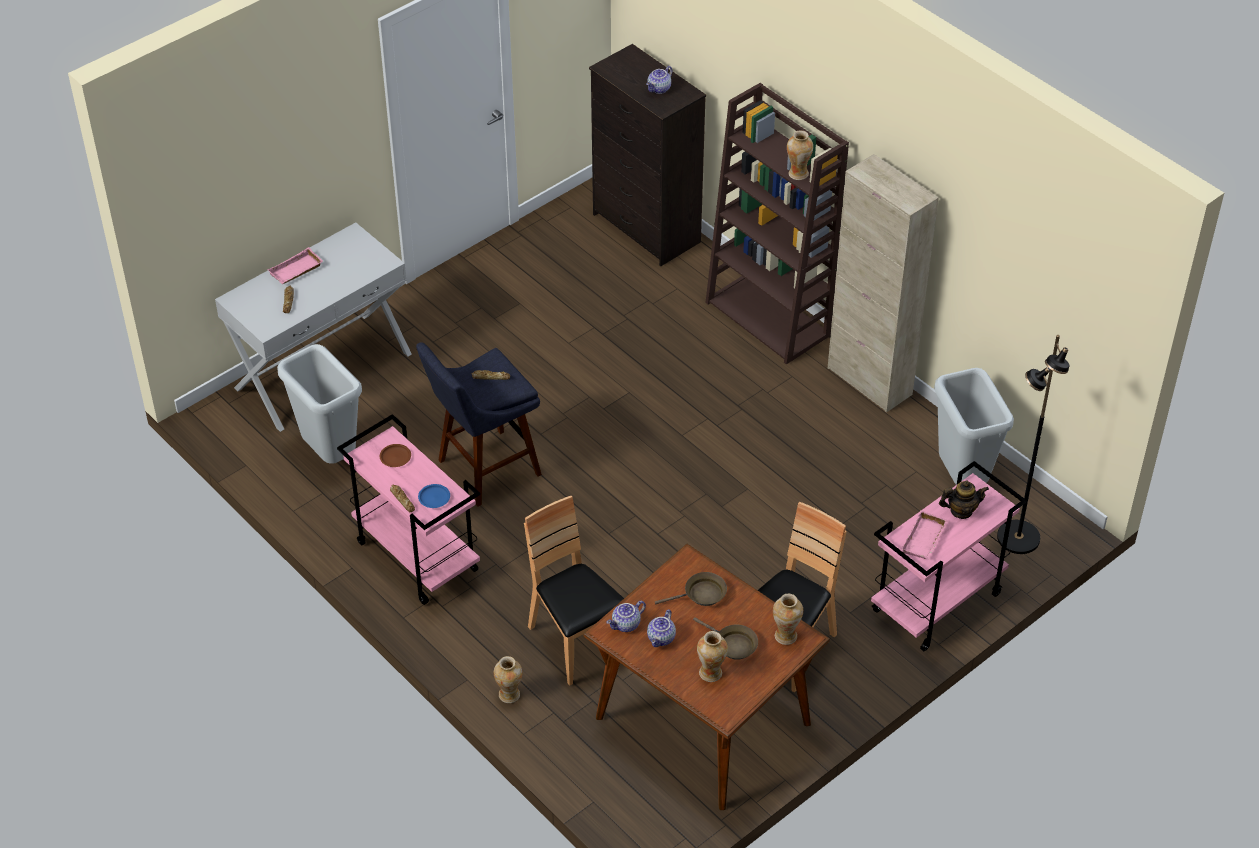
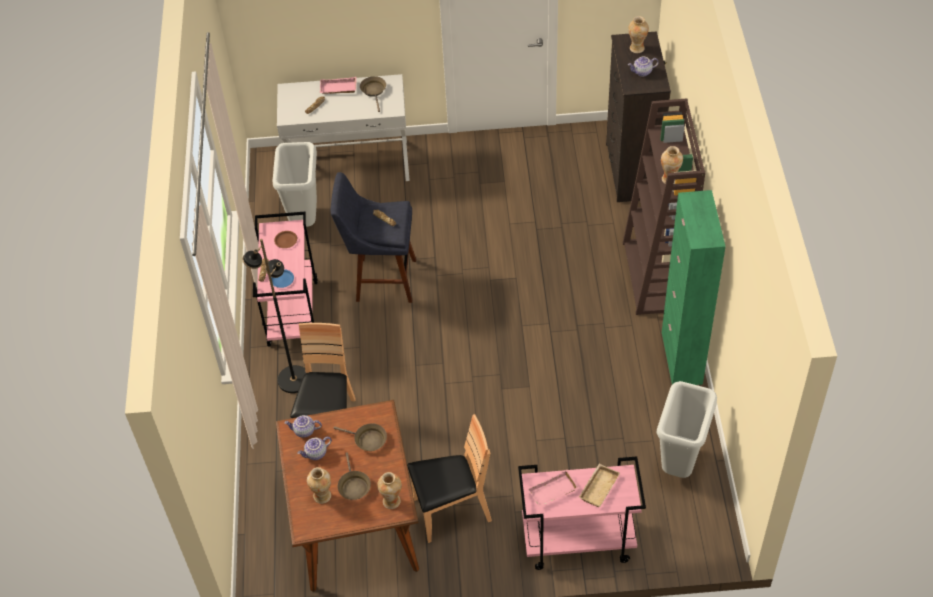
camera: 40 degrees right, 5 degrees up
(342, 254) = (374, 91): none -> brown frying pan
(509, 695) = (262, 434): vase -> vase (637, 48)
(869, 381) = (681, 358): beige cabinet -> green cabinet
(961, 511) = (598, 487): teapot -> beige tray
(1017, 538) = (678, 530): black floor lamp -> black floor lamp (293, 379)

